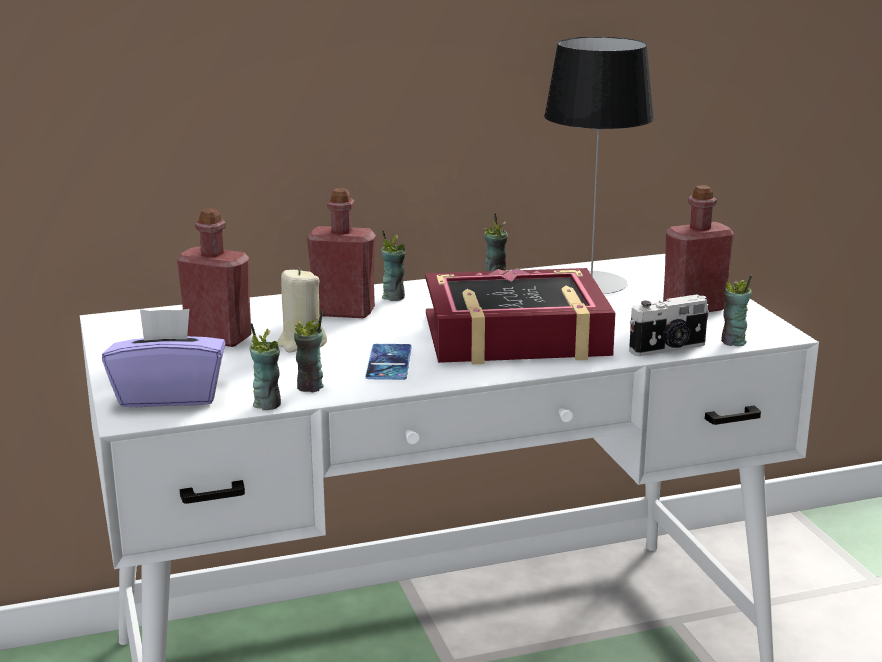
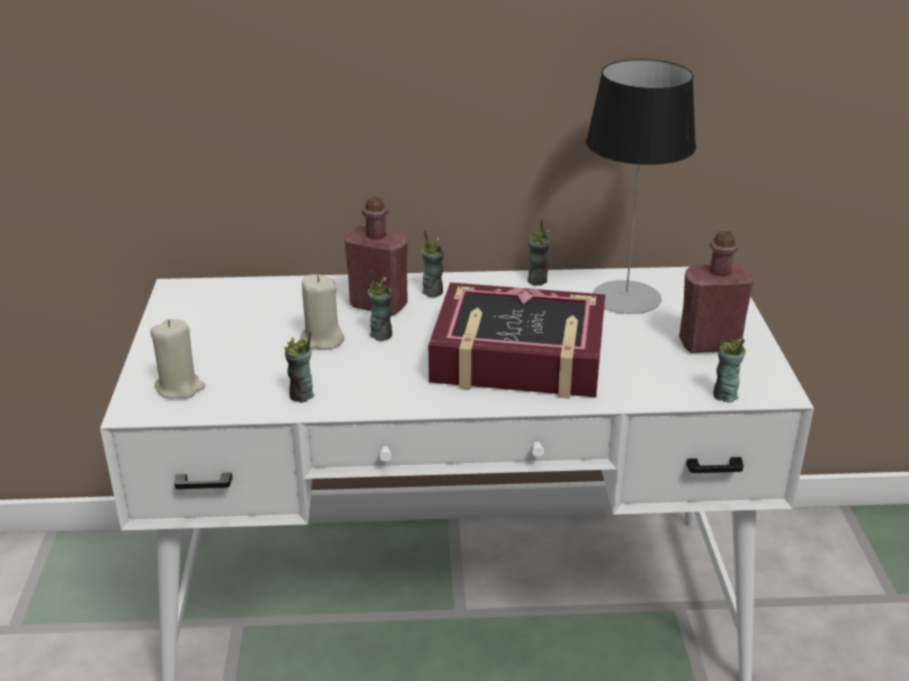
camera: 15 degrees right, 10 degrees up
(169, 395) = (180, 387): purple tissue box -> beige candle
(218, 338) = (255, 323): red bottle -> none
(267, 404) = (255, 411): cup -> cup (381, 335)
(389, 363) = (385, 375): phone -> none
(669, 348) = (656, 395): camera -> none

